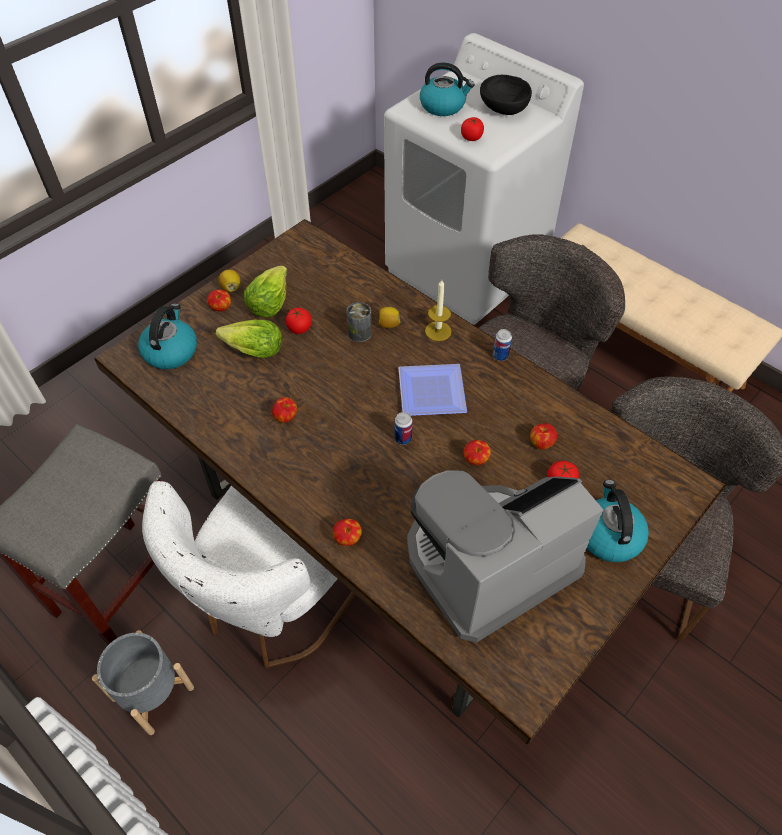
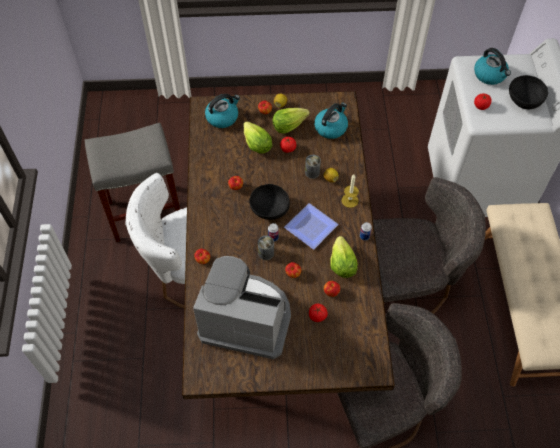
camera: 45 degrees right, 5 degrees up
(153, 692) = (114, 268): grey planter -> none
(358, 411) = (269, 209): none -> black bowl
(416, 463) = (266, 253): none -> can
(513, 403) = (342, 264): none -> lettuce
(608, 535) = (309, 355): kettle -> kettle (331, 127)

